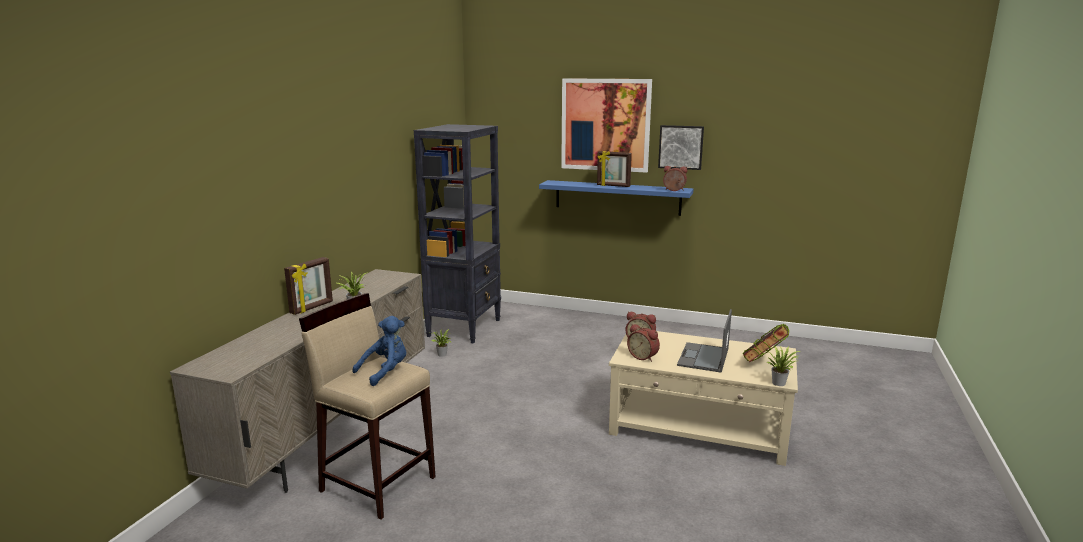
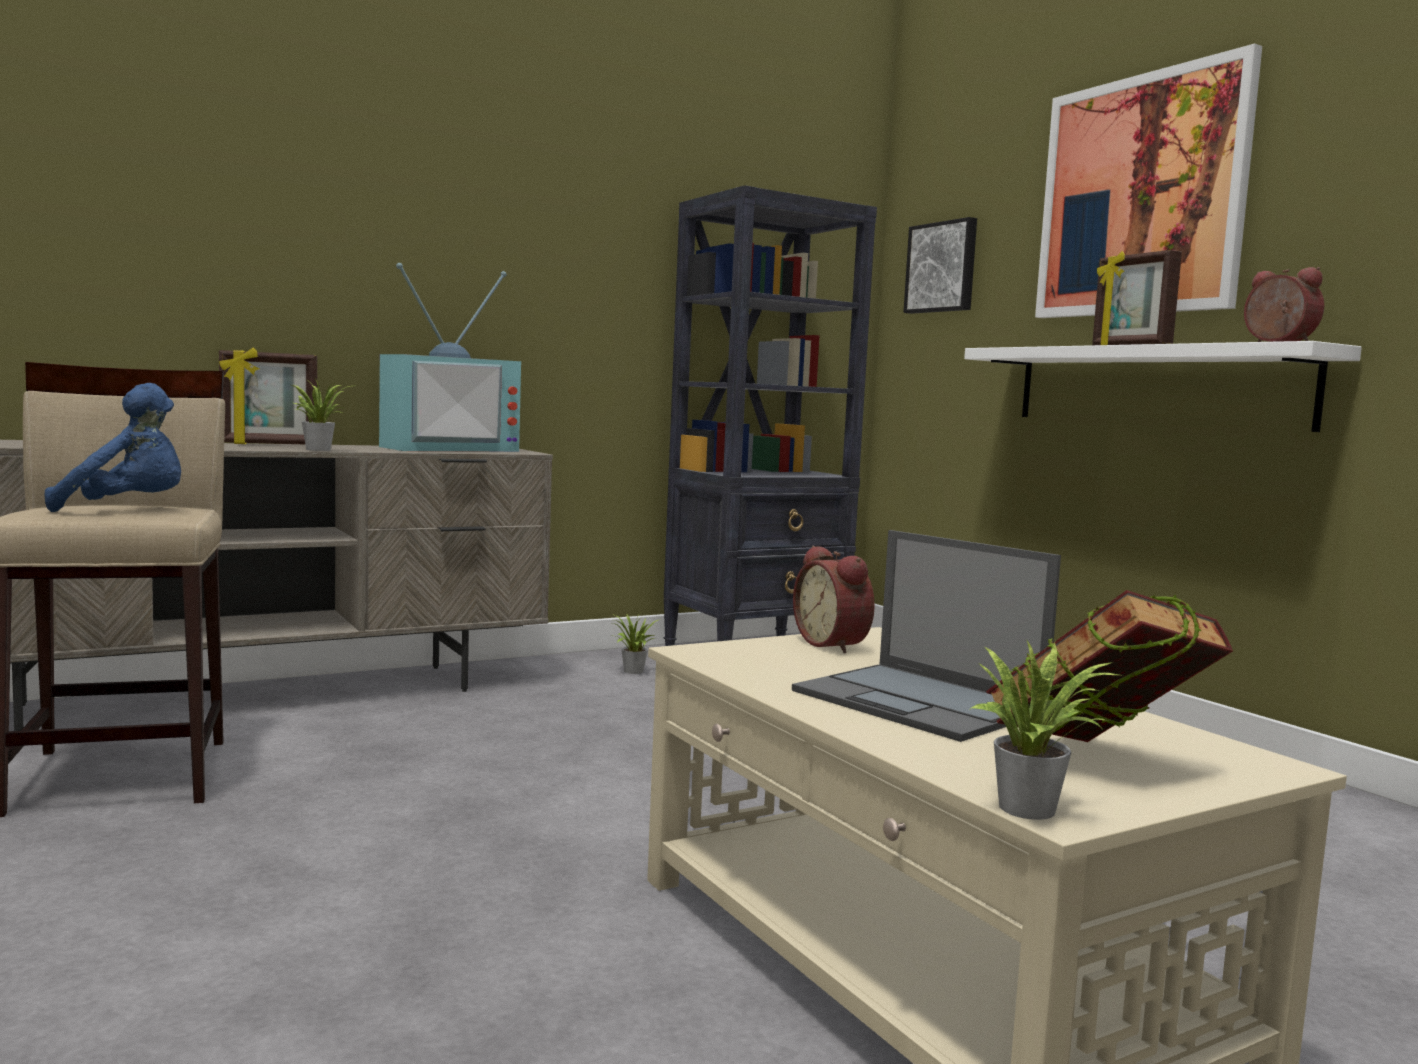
camera: 40 degrees right, 10 degrees down
(374, 282) = (448, 448): none -> television
(617, 197) = (1155, 386): blue shelf -> white shelf
(643, 357) = (759, 661): alarm clock -> none
(681, 147) = (1331, 225): picture -> picture (942, 267)
(703, 358) = (920, 702): laptop -> laptop turned 105 degrees counterclockwise

